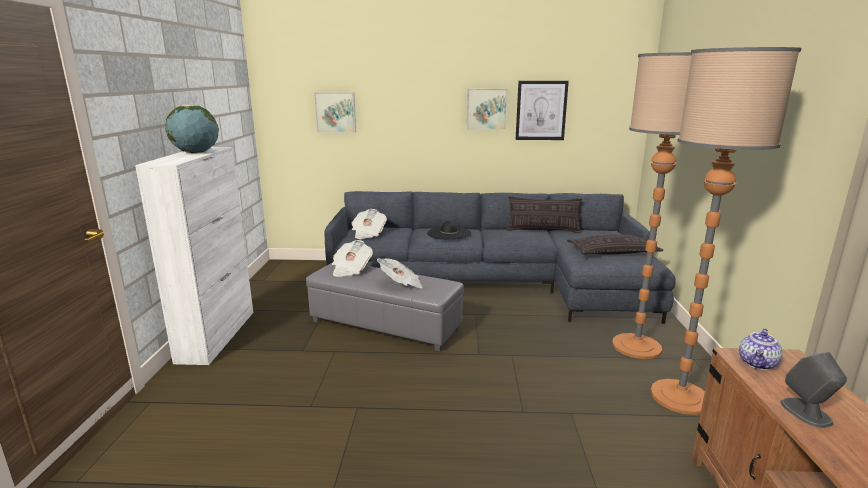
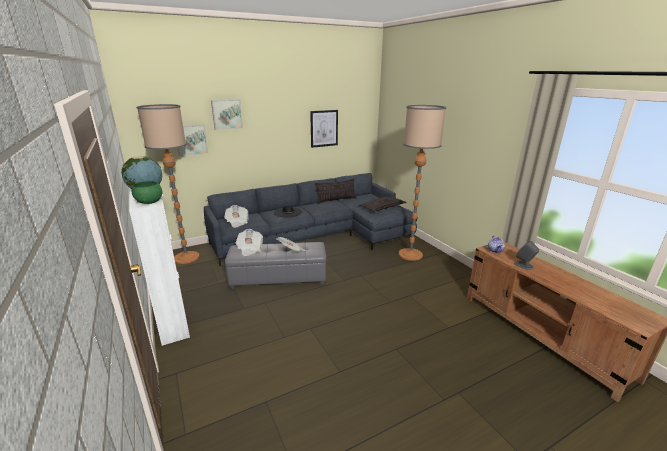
camera: 30 degrees left, 5 degrees up
(172, 161) = (149, 202): none -> green bowl
(486, 109) = (293, 130): picture -> picture (227, 114)
(679, 397) = (444, 273): floor lamp -> floor lamp (186, 257)

